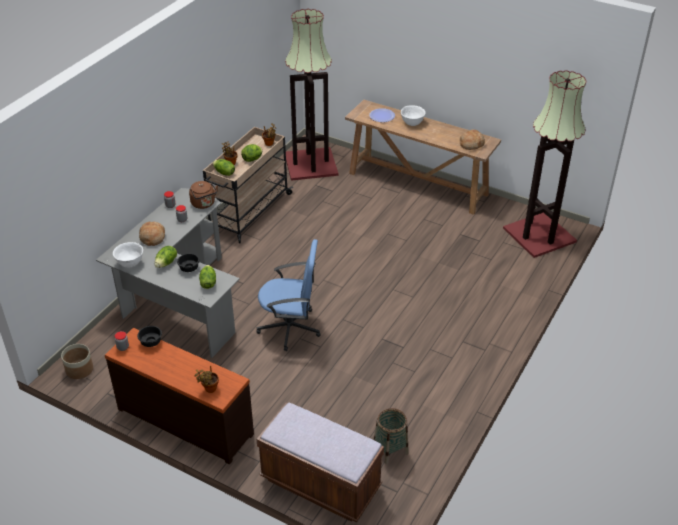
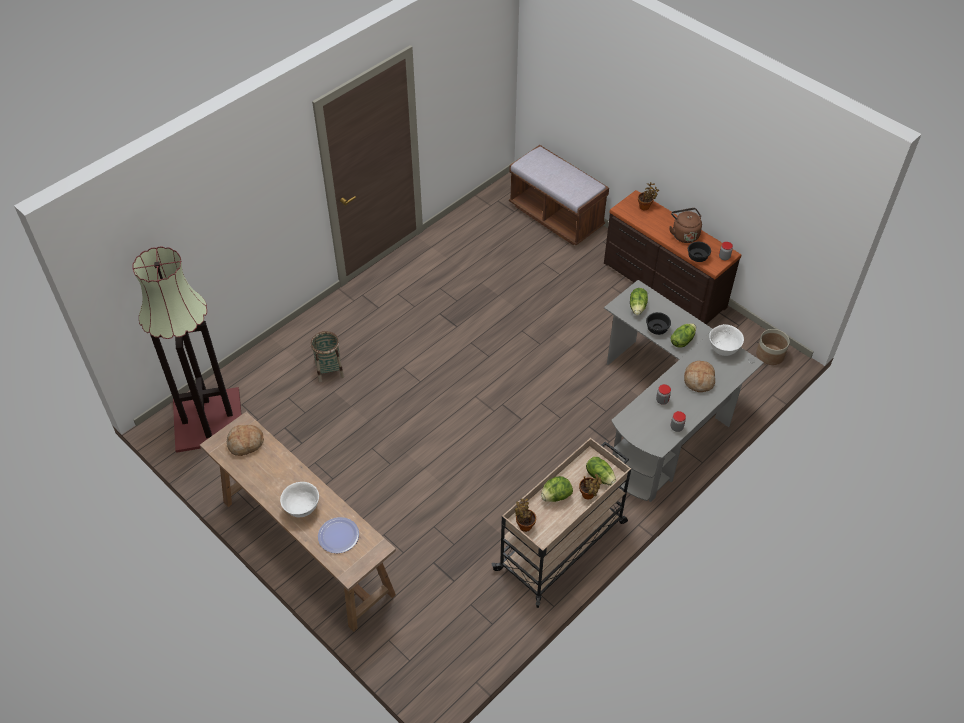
camera: 165 degrees left, 10 degrees up
(204, 204) = (633, 420): brown kettle -> brown kettle (684, 234)
(290, 328) = (547, 357): blue office chair -> none
(310, 164) = (447, 633): floor lamp -> none
(390, 449) = (490, 229): basket -> basket (329, 370)

